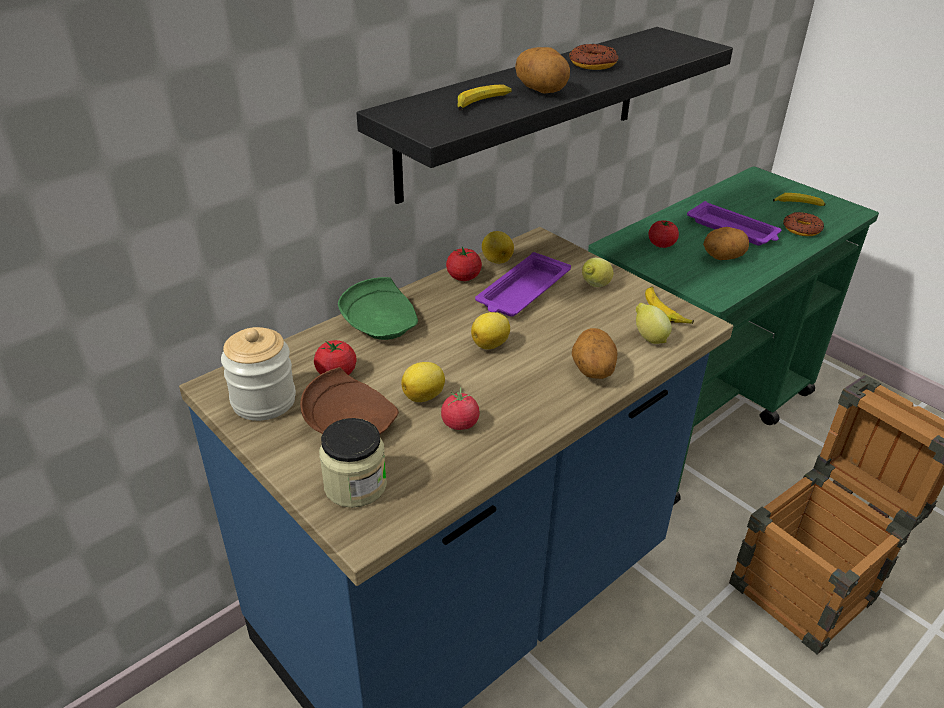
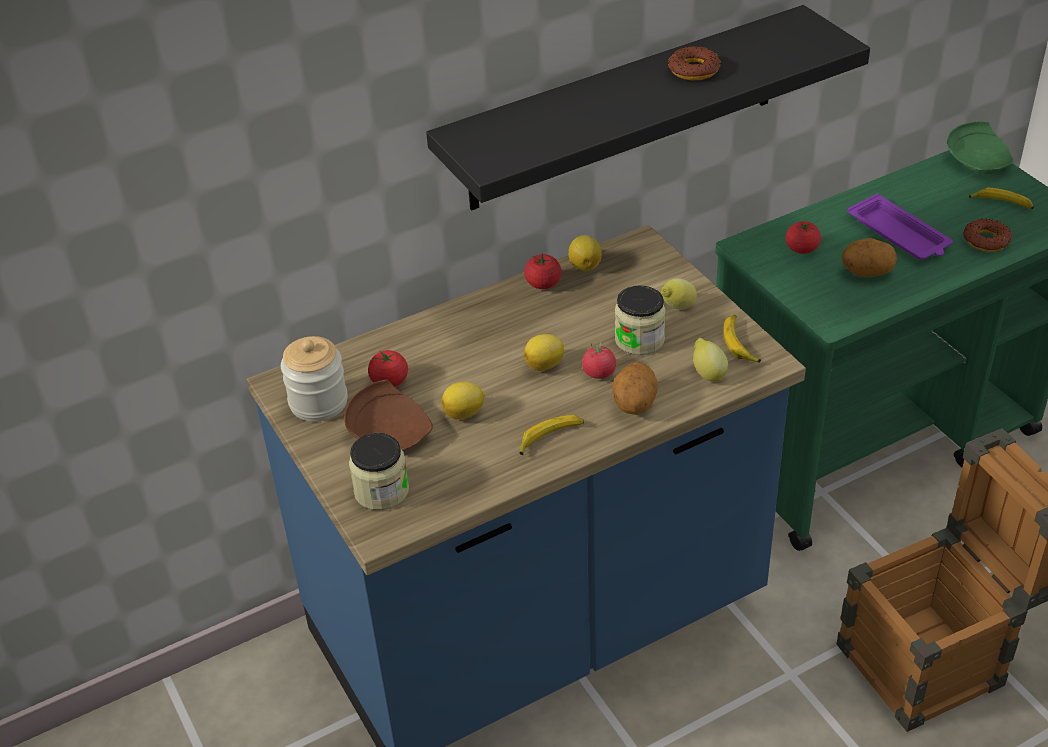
camera: 15 degrees right, 5 degrees up
(382, 323) = (445, 331): green plate -> green plate (979, 161)
(460, 424) = (489, 444): tomato -> tomato (599, 373)
(482, 104) = (551, 128): banana -> banana (550, 438)
(522, 292) = (598, 308): purple tray -> none
(541, 91) = (619, 111): potato -> none
(572, 315) = (639, 340): none -> jar

